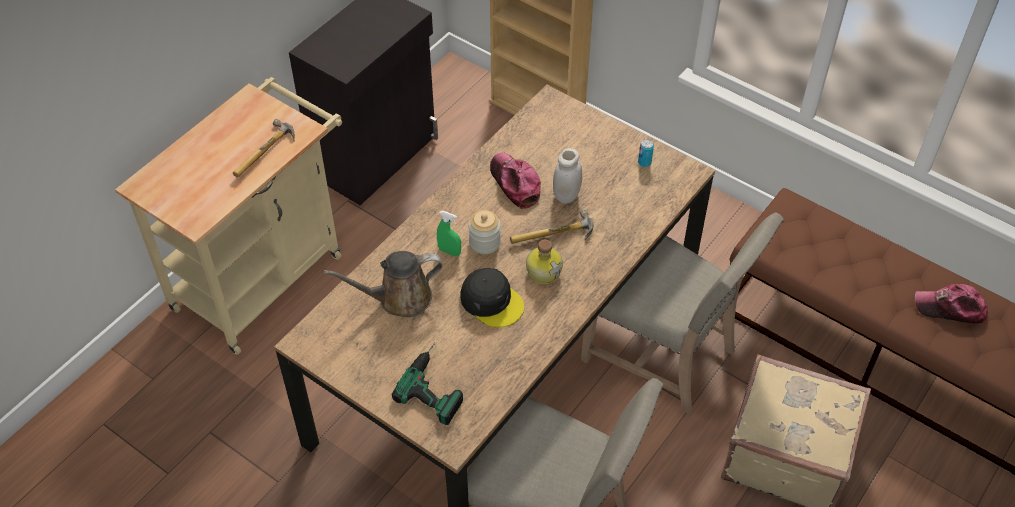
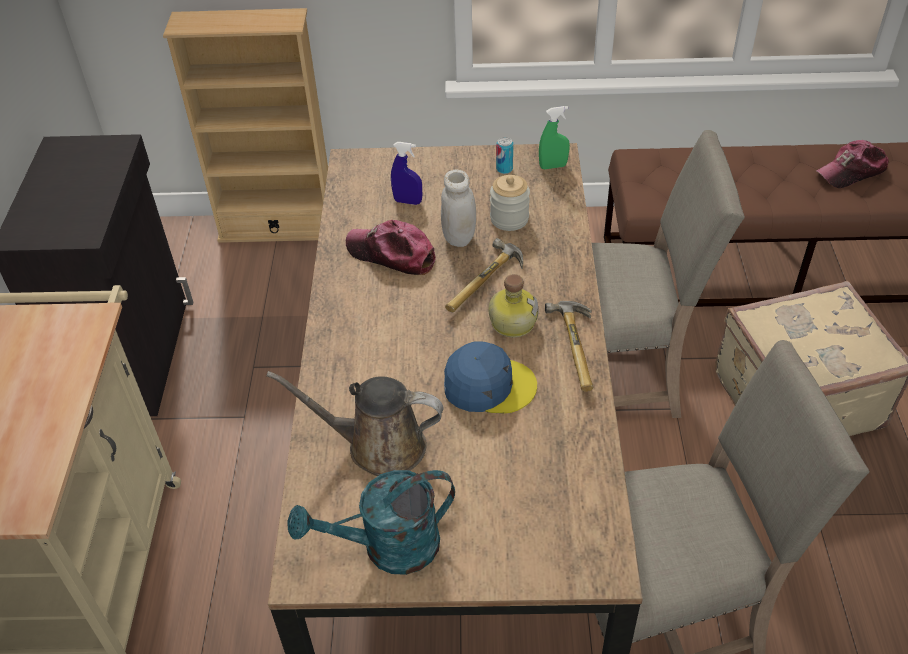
camera: 35 degrees left, 5 degrees down
(267, 154) = (63, 371): hammer -> hammer (580, 348)
(354, 357) = (388, 548): none -> turquoise watering can
(399, 298) = (378, 445): brown watering can -> brown watering can turned 60 degrees clockwise
(437, 384) = (519, 513): power drill -> none
(449, 251) = (388, 361): green spray bottle -> green spray bottle (553, 166)
(484, 242) = (418, 330): jar -> jar (509, 219)
(492, 301) = (488, 385): black cap -> blue cap
(559, 151) = (408, 201): none -> blue spray bottle

